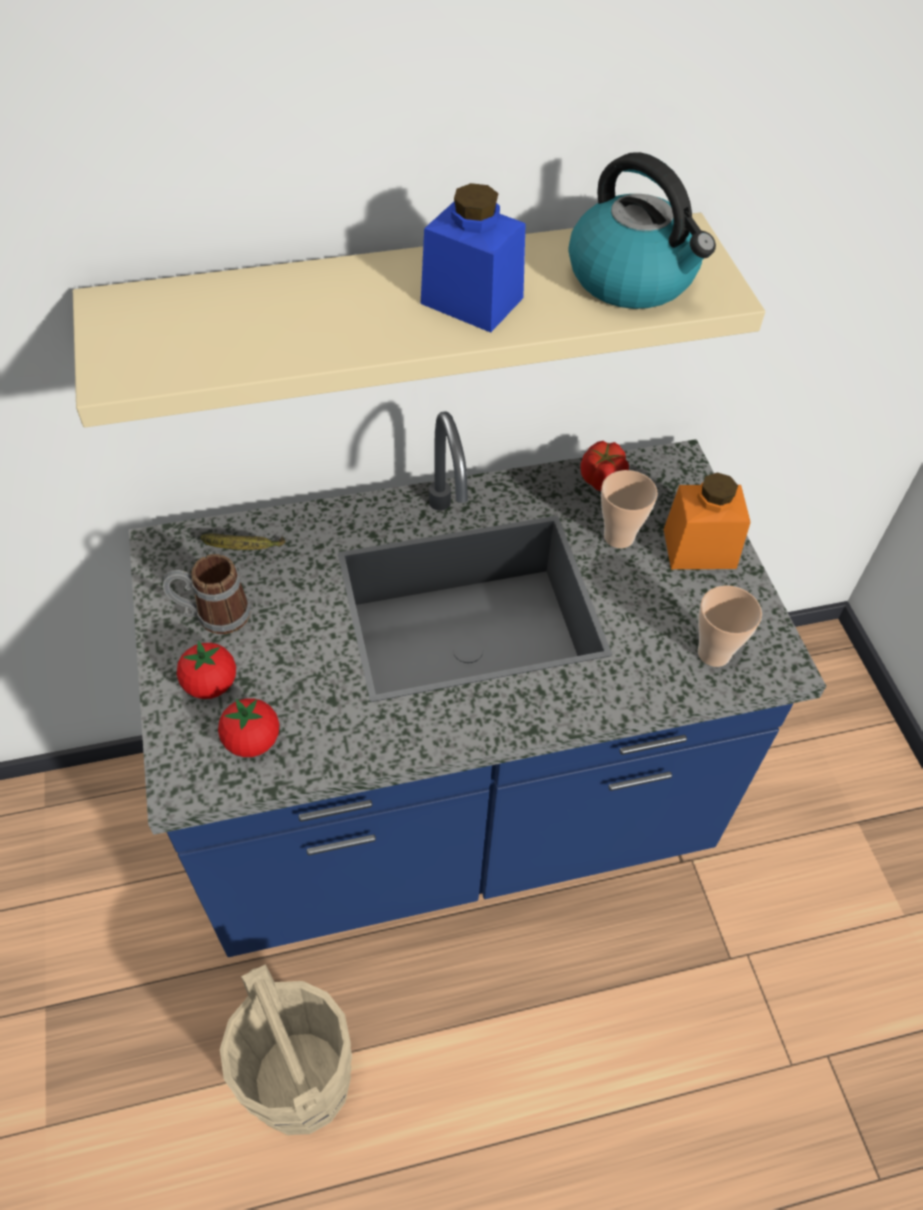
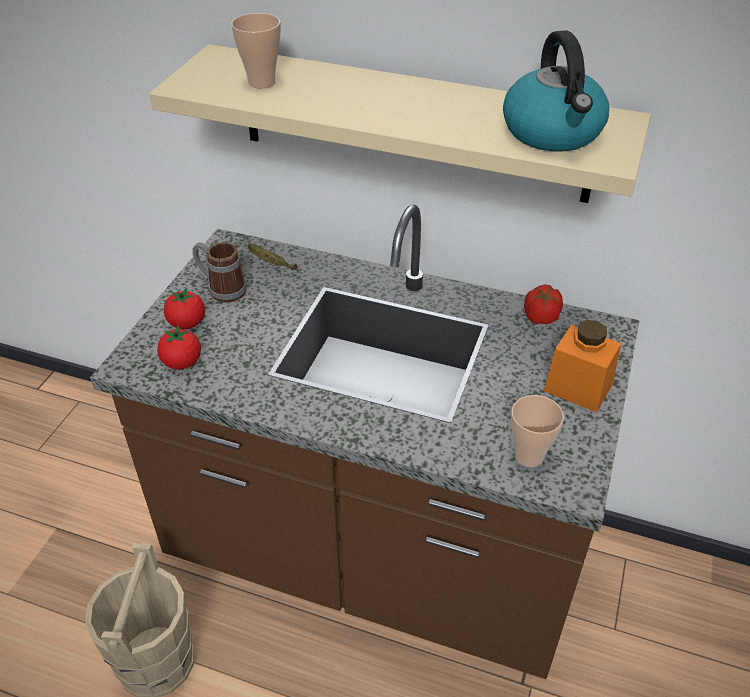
camera: 35 degrees right, 10 degrees down
(453, 813) = (375, 554): blue counter -> brown counter
(472, 300) = (427, 112): blue jar -> none
(619, 537) = (522, 355): cup -> cup (261, 82)

